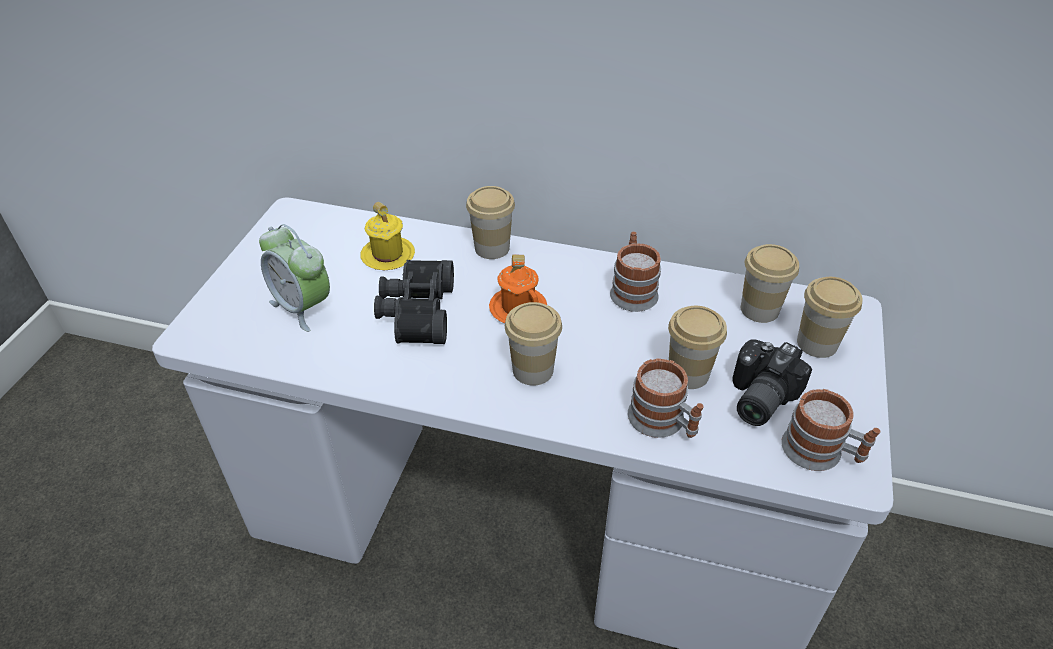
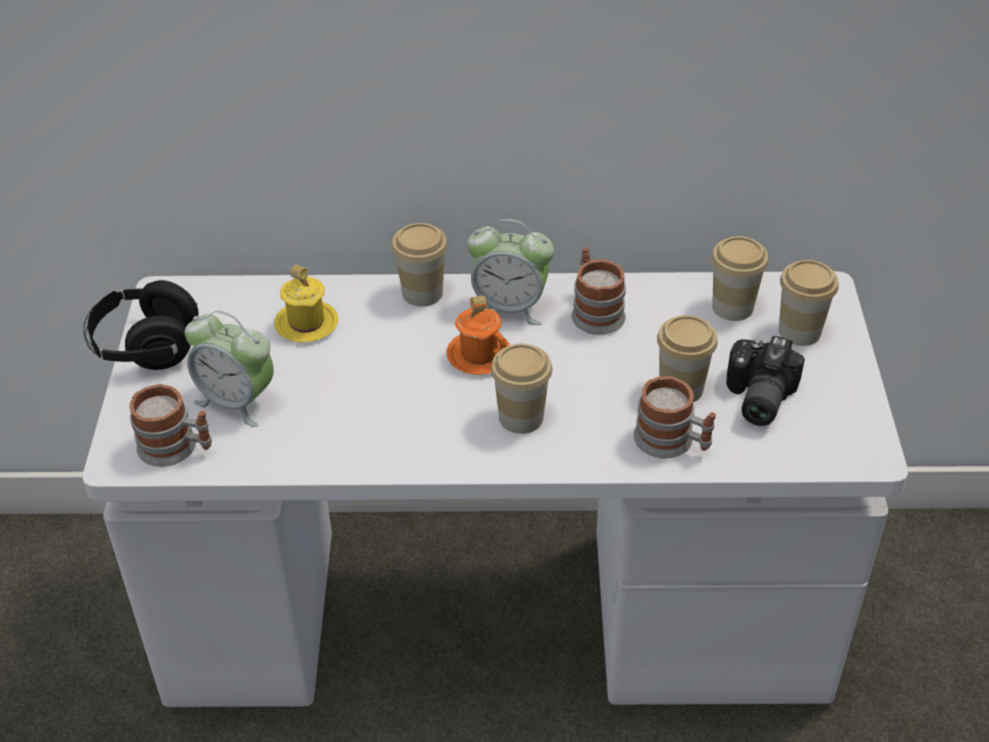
camera: 15 degrees left, 0 degrees up
(255, 250) = (145, 347): none -> black headphones
(415, 312) = (367, 381): black binoculars -> none
(560, 273) = (509, 307): none -> alarm clock
(821, 452) = (831, 438): mug -> mug (176, 448)

